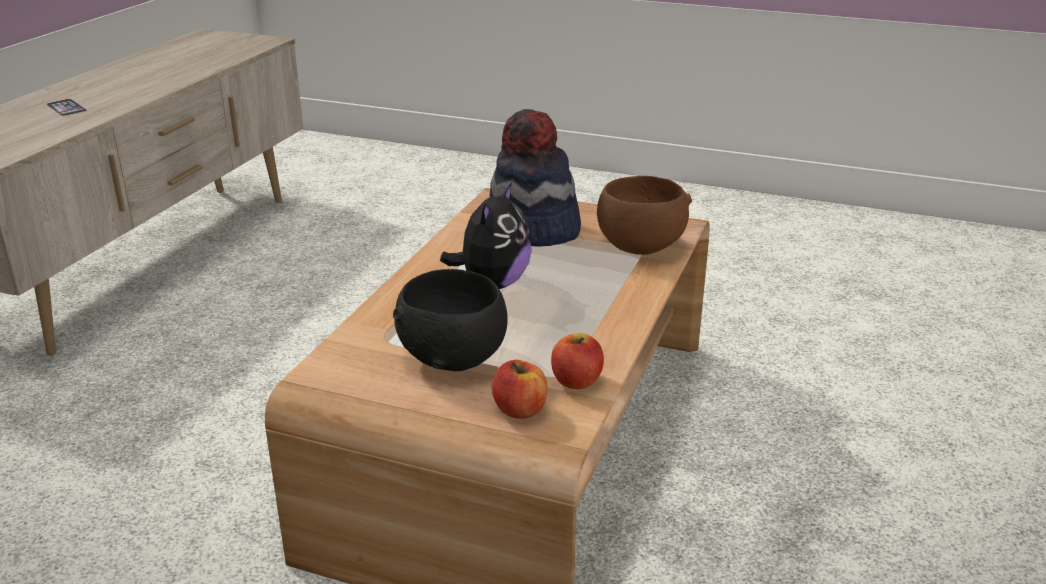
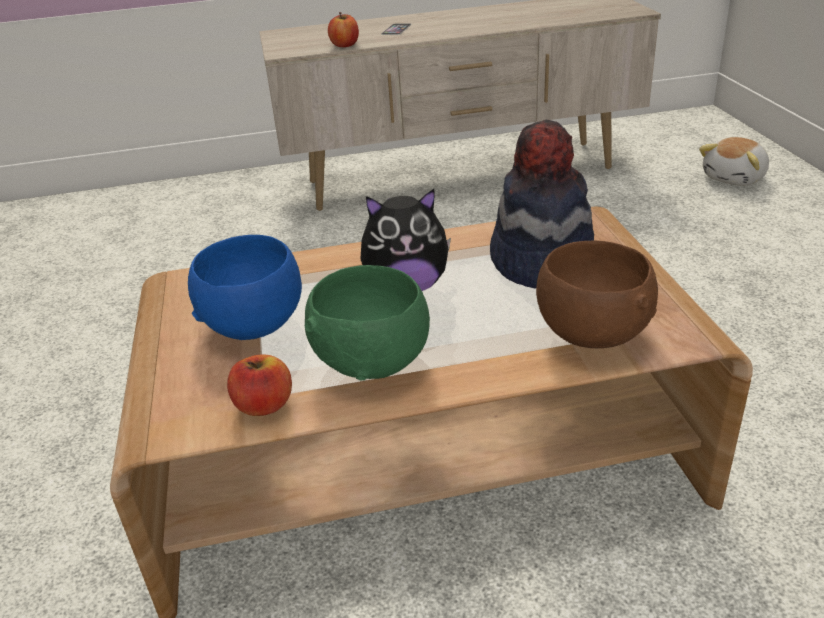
camera: 60 degrees right, 5 degrees up
(386, 172) = (735, 178): none -> plush toy
(454, 358) = (255, 325): black bowl -> blue bowl
(520, 410) = (190, 394): apple -> apple (345, 45)
(575, 324) = (374, 361): none -> green bowl

